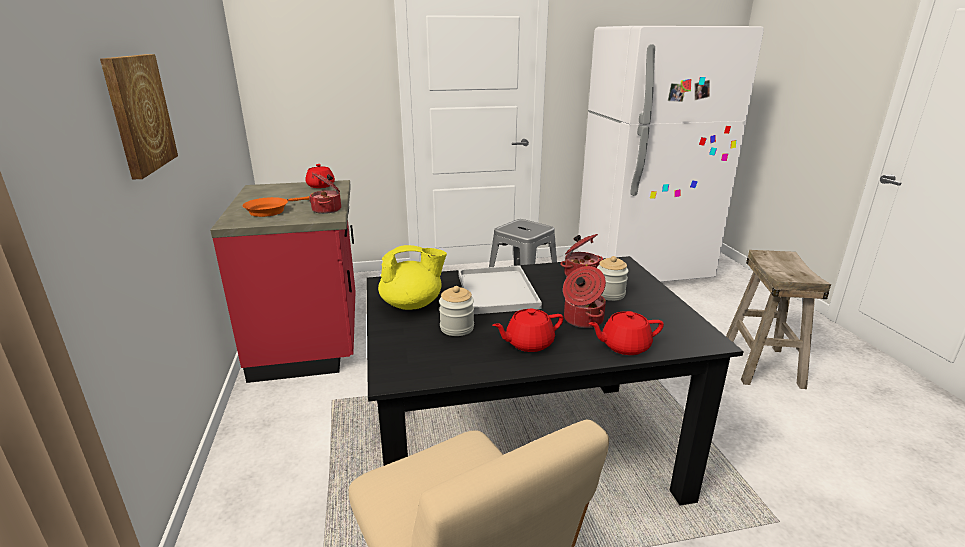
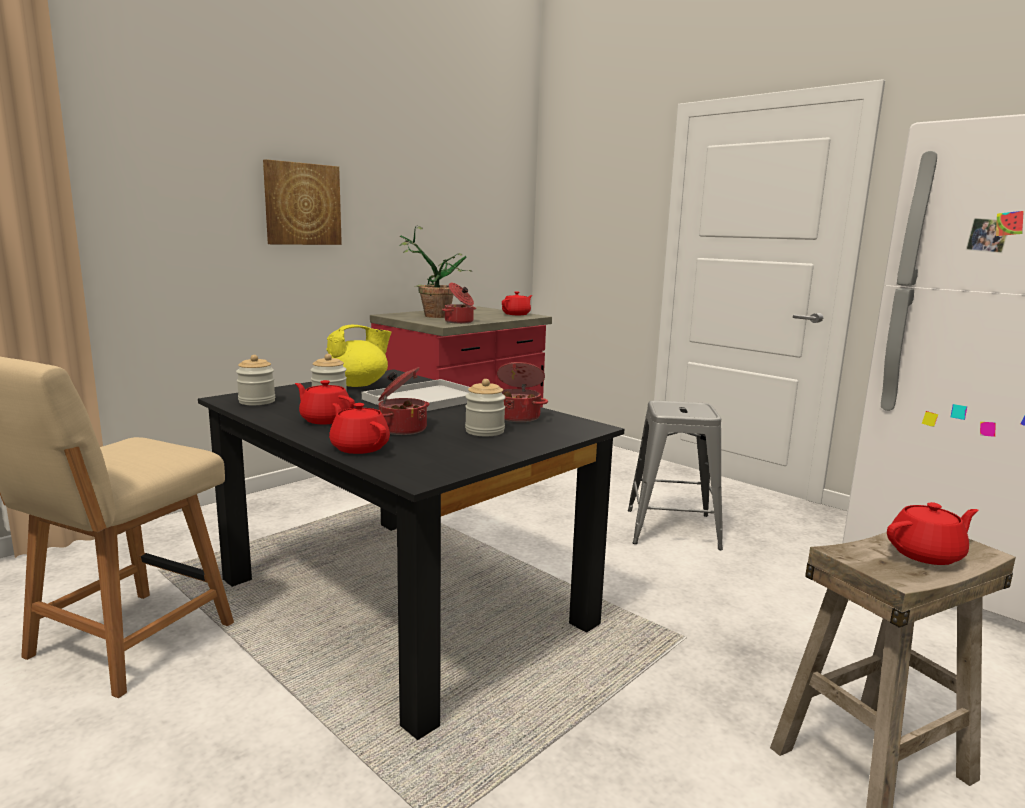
camera: 55 degrees right, 10 degrees down
(270, 211) = (430, 316): orange frying pan -> potted plant
(413, 304) = (358, 385): yellow teapot -> yellow teapot turned 75 degrees counterclockwise
(425, 364) = (257, 401): none -> jar
(787, 264) = (926, 554): none -> red teapot

